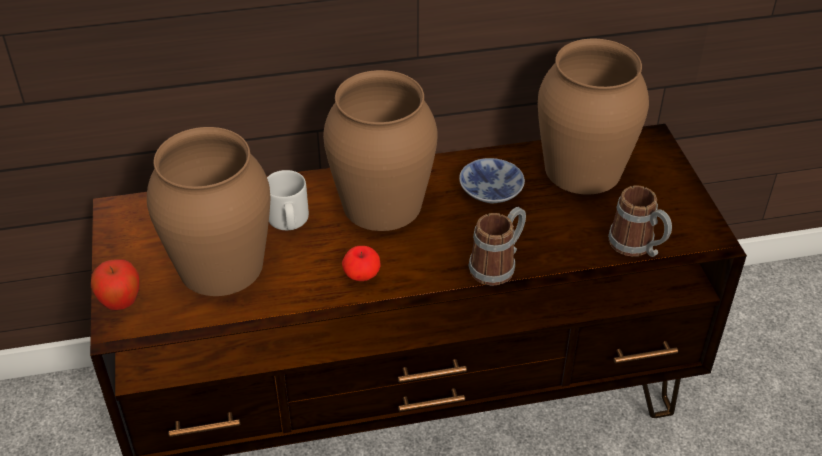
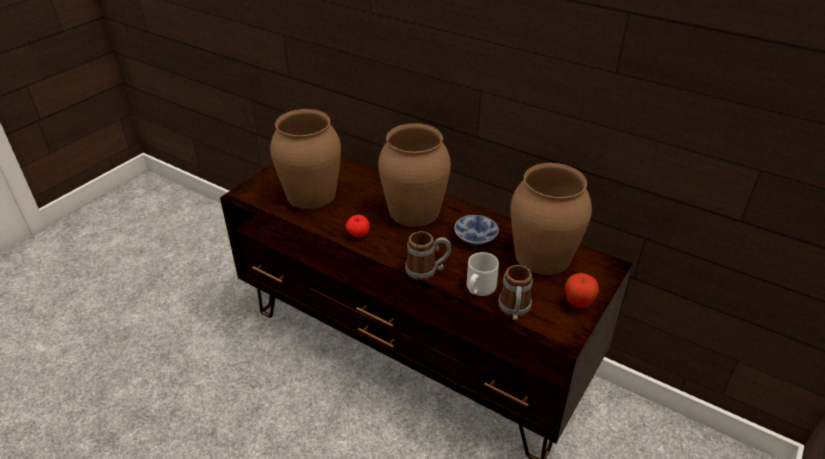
camera: 45 degrees right, 5 degrees down
(121, 303) = (256, 185): apple -> apple (578, 304)
(288, 221) = (363, 194): grey mug -> grey mug (479, 288)

